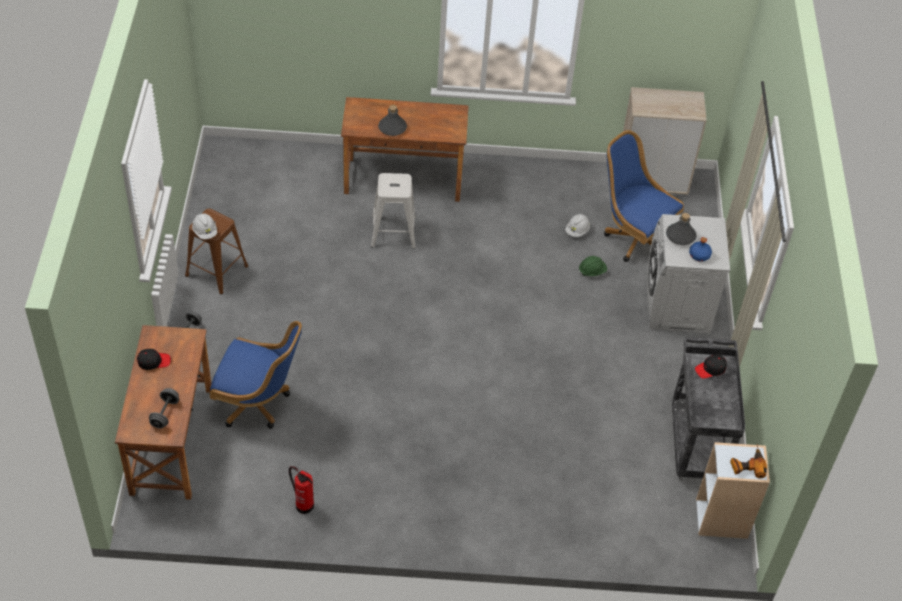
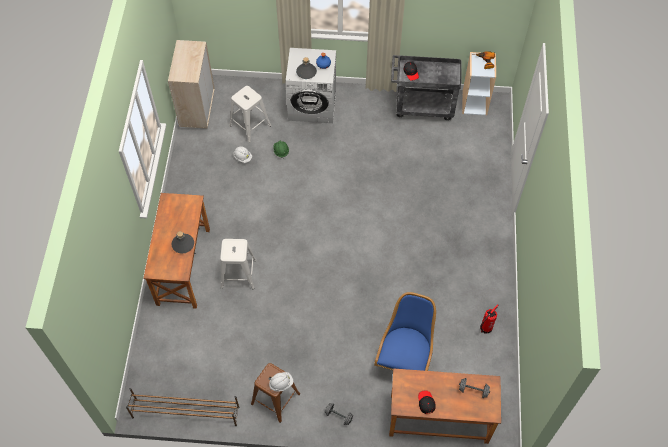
camera: 85 degrees left, 10 degrees up
(208, 190) = (185, 412): none -> brown shoe rack
(632, 237) = (250, 125): blue office chair -> white stool

